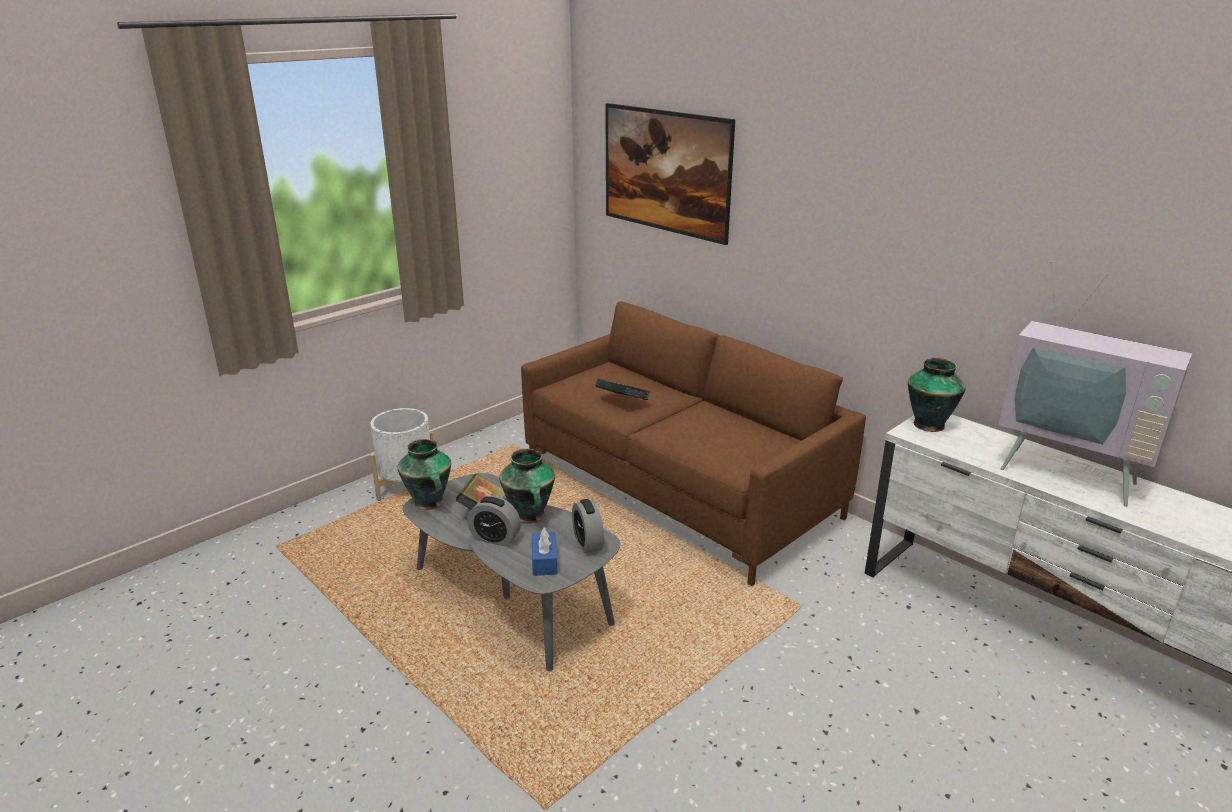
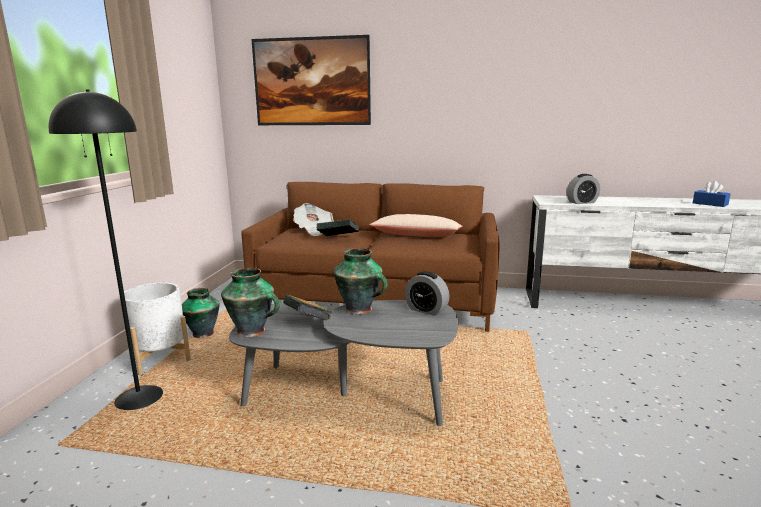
camera: 35 degrees left, 10 degrees down
(357, 525) = (139, 398): none -> black floor lamp
(495, 538) = (356, 328): alarm clock -> alarm clock (582, 202)
(544, 561) = (415, 328): blue tissue box -> blue tissue box (710, 204)
(619, 378) = (314, 231): none -> newspaper
(720, 424) = (416, 235): none -> beige pillow
(928, 424) = (549, 199): vase -> vase (203, 334)
(1070, 472) = (639, 200): television -> none

